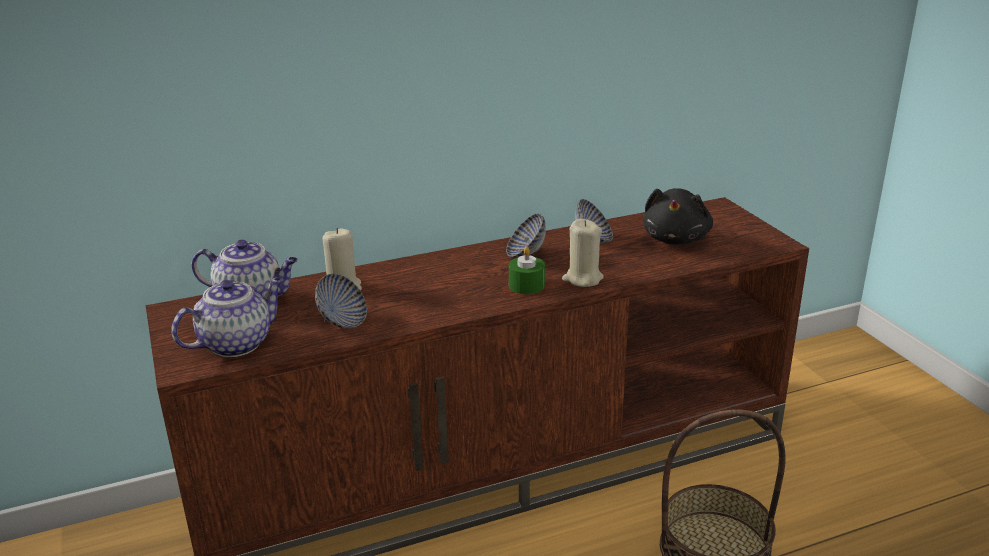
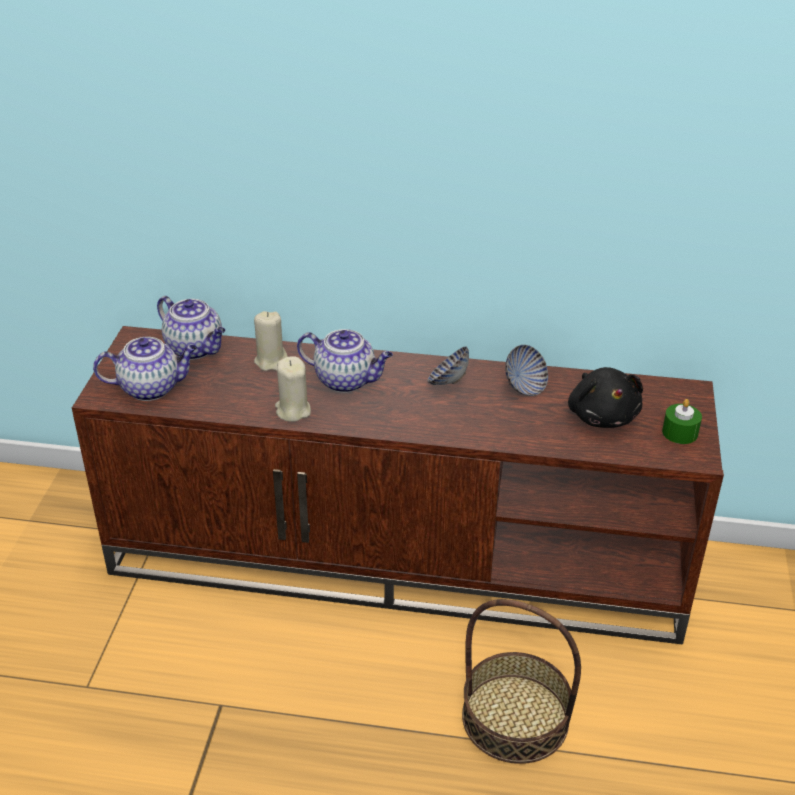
camera: 30 degrees right, 10 degrees up
(342, 321) = (240, 396): bowl -> none
(434, 279) = (346, 380): none -> teapot
(526, 285) = (413, 416): green candle -> green candle (680, 432)
(582, 279) = (467, 427): beige candle -> beige candle (293, 410)
(676, 239) = (602, 415): black plush toy -> black plush toy turned 60 degrees counterclockwise

